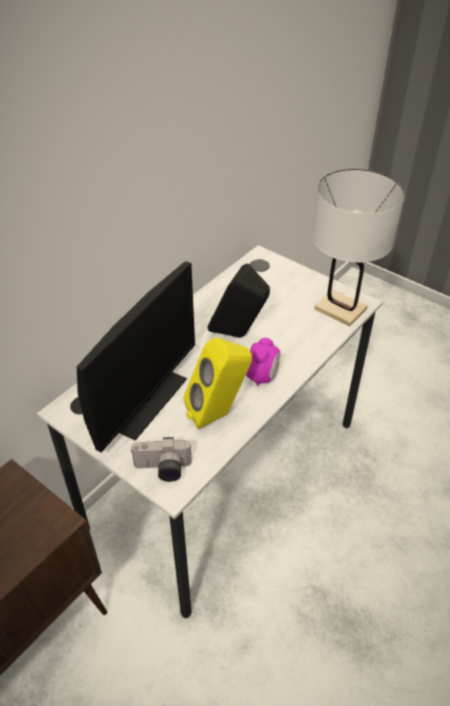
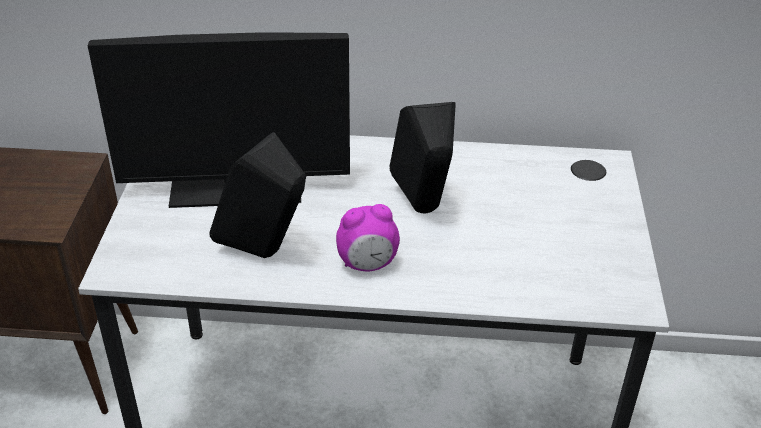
camera: 55 degrees right, 5 degrees down
(162, 470) = (140, 248): camera -> none
(218, 414) = (265, 254): yellow speaker -> black speaker
(340, 309) = (591, 285): white table lamp -> none

